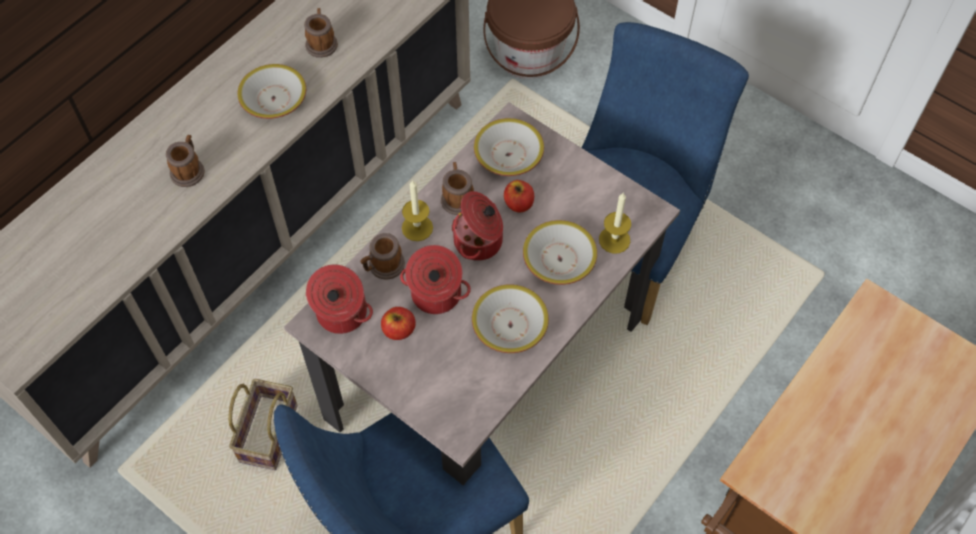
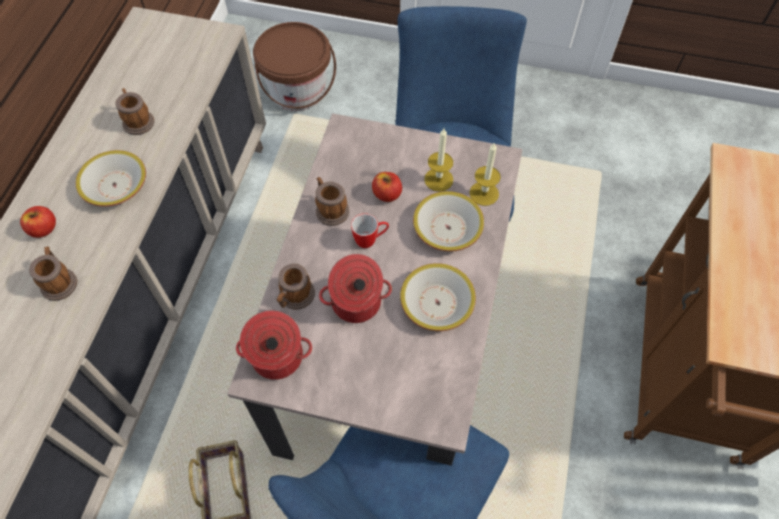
camera: 25 degrees left, 0 degrees up
(399, 330) = (339, 350): apple -> apple (44, 229)
(417, 227) = (308, 250): candle -> candle (438, 179)
(479, 241) = (370, 240): cooking pot -> mug
(508, 155) = (355, 157): bowl -> none

